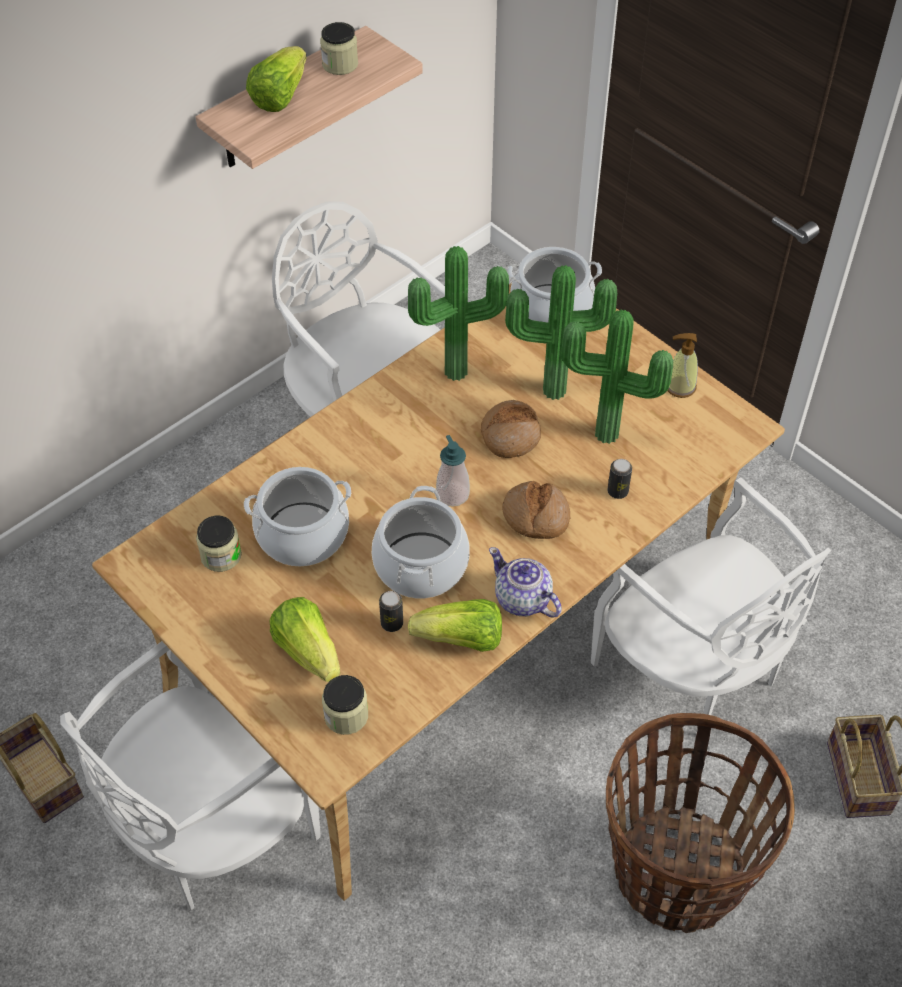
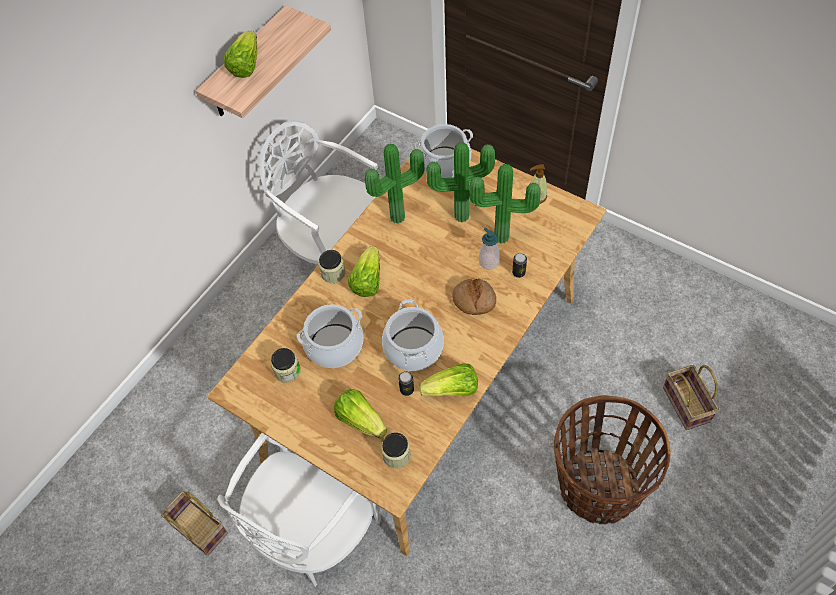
camera: 10 degrees left, 5 degrees up
(340, 64) = (278, 35): jar -> jar (333, 273)
(381, 453) = (367, 281): none -> lettuce
(452, 494) = (419, 298): soap dispenser -> soap dispenser (489, 262)
(510, 435) = (443, 251): bread -> none
(523, 600) = (482, 355): teapot -> none
(693, 668) = (573, 360): white chair -> none

